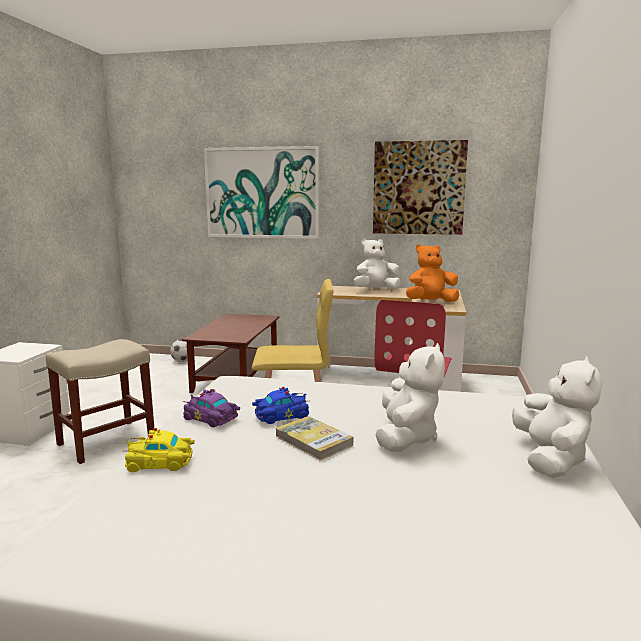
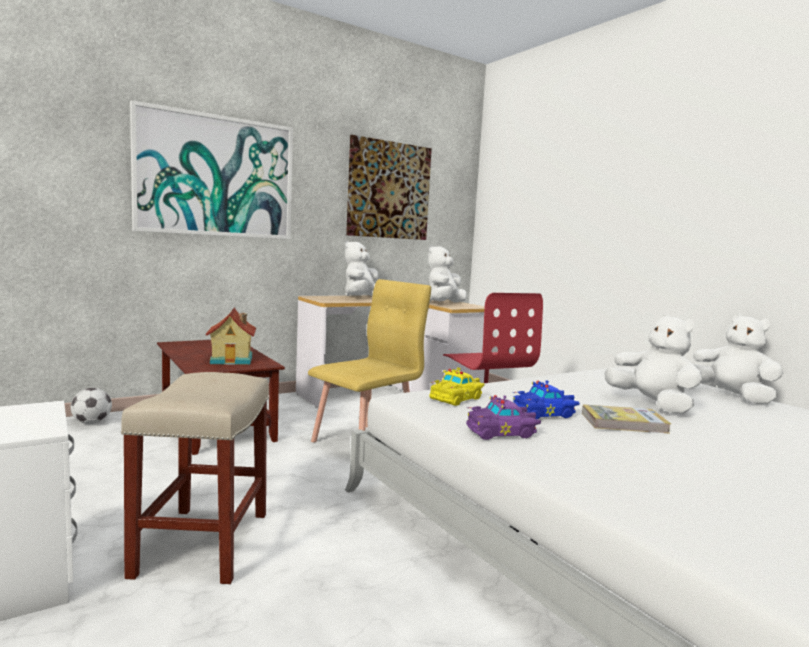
camera: 45 degrees left, 5 degrees down
(161, 463) = (593, 479): yellow toy car -> yellow toy car (457, 398)
(230, 333) = (233, 360): none -> toy house
(280, 416) = (544, 414): blue toy car -> blue toy car turned 135 degrees counterclockwise
(430, 302) = (444, 303): orange plush toy -> white plush toy

